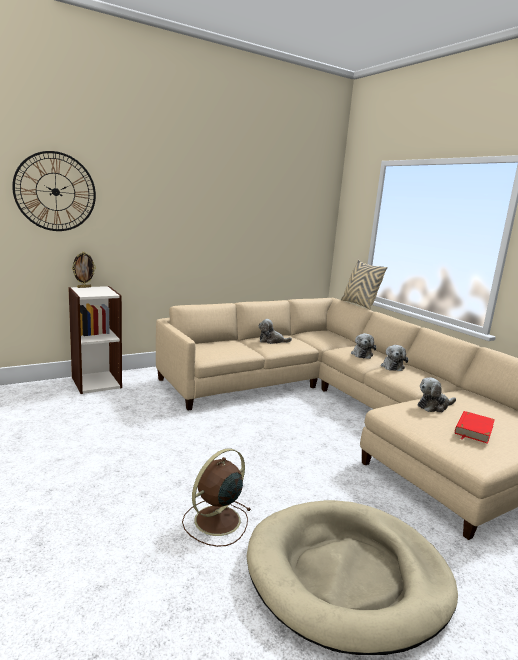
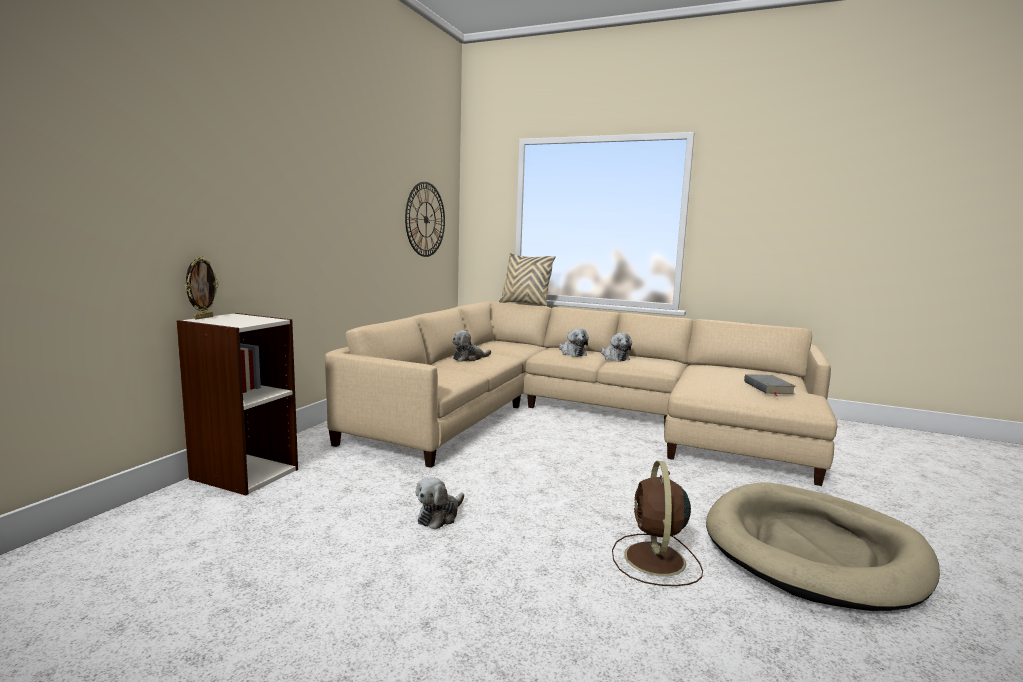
camera: 35 degrees left, 5 degrees down
(55, 192) = (146, 151): wall clock -> wall clock (425, 219)
(434, 406) = (709, 379): plush toy -> plush toy (439, 516)
(473, 430) = (768, 388): red book -> grey book

